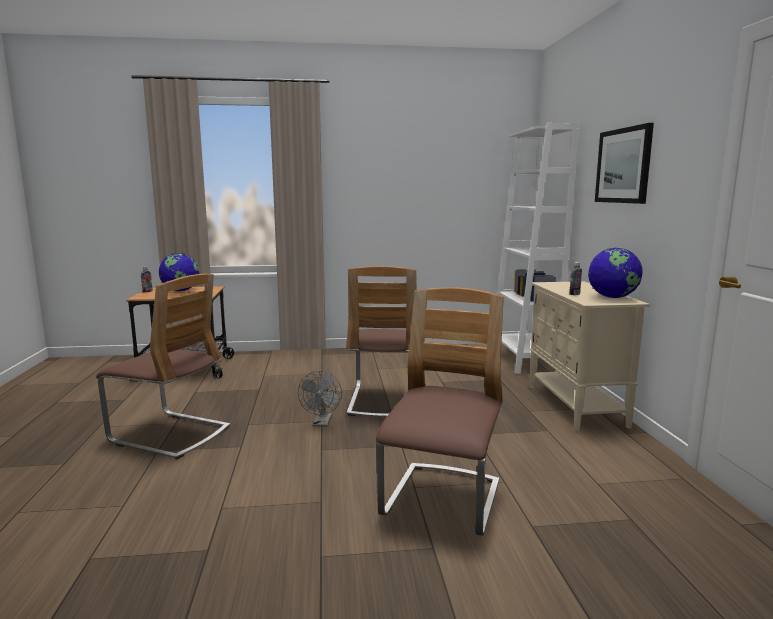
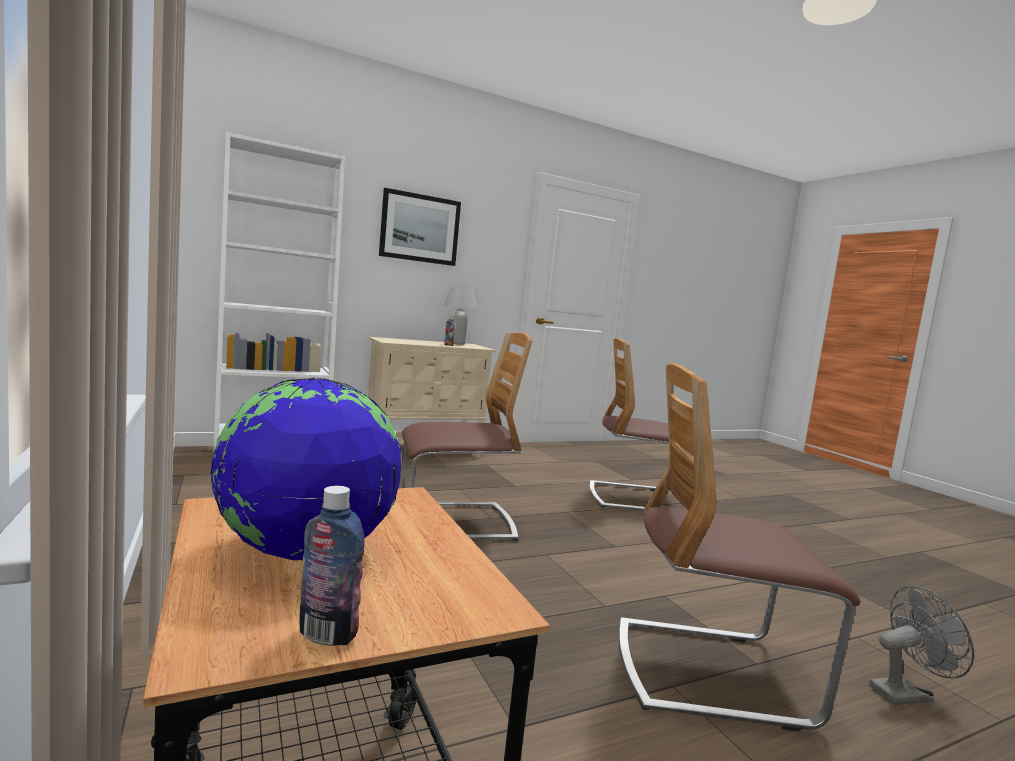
camera: 110 degrees left, 5 degrees down
(170, 434) = (709, 672): chair -> chair turned 90 degrees counterclockwise
(322, 423) = (553, 553): grey fan -> grey fan (906, 693)
(612, 297) = (456, 343): globe -> white table lamp

